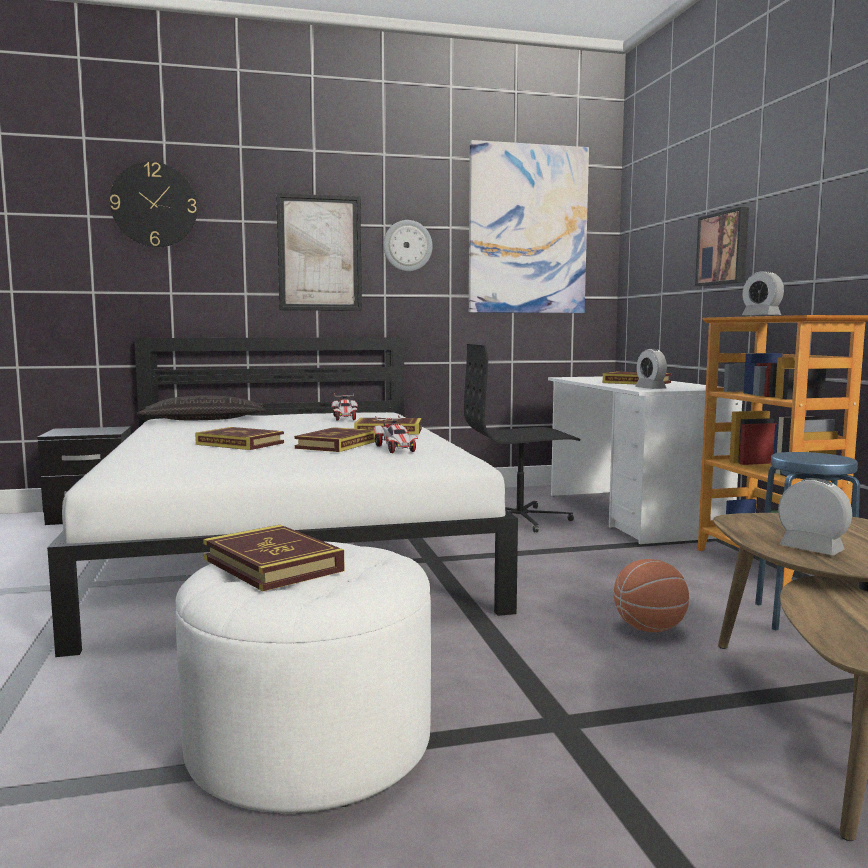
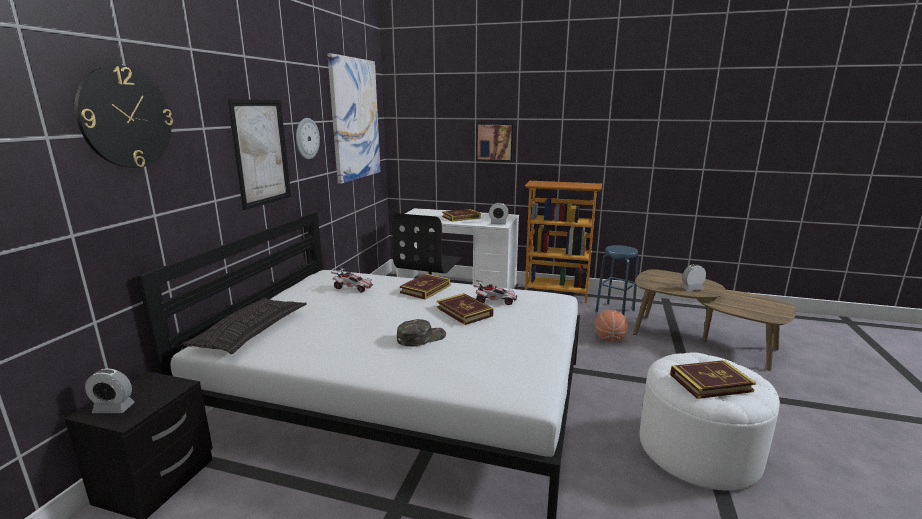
camera: 60 degrees left, 10 degrees up
(240, 443) = (421, 337): book -> green cap
(761, 316) = (549, 183): alarm clock -> alarm clock (114, 408)

